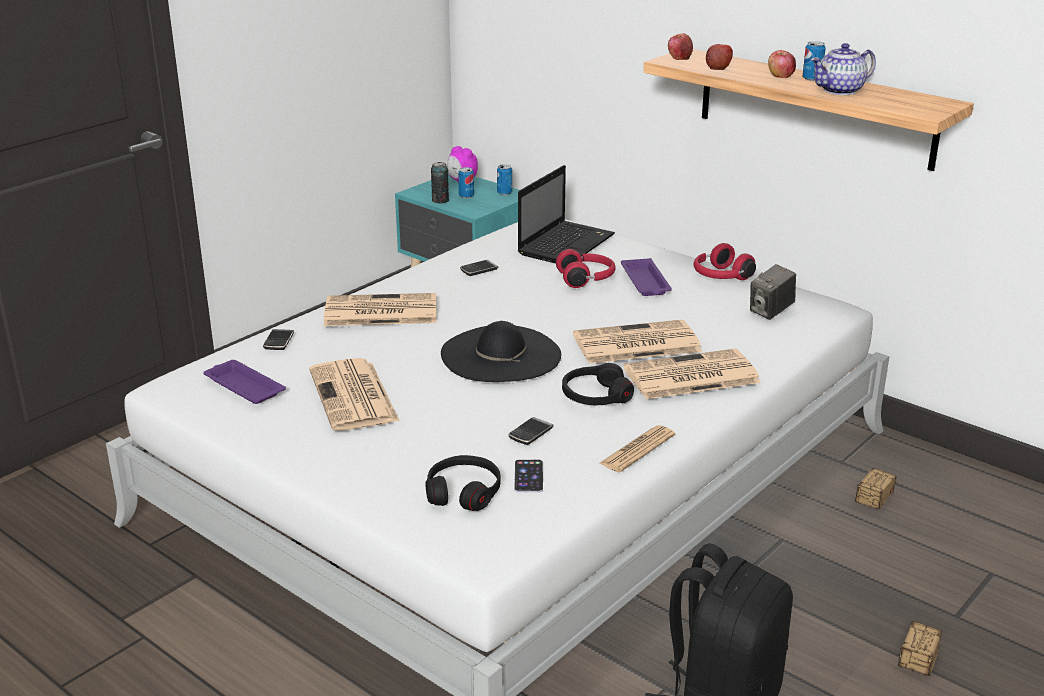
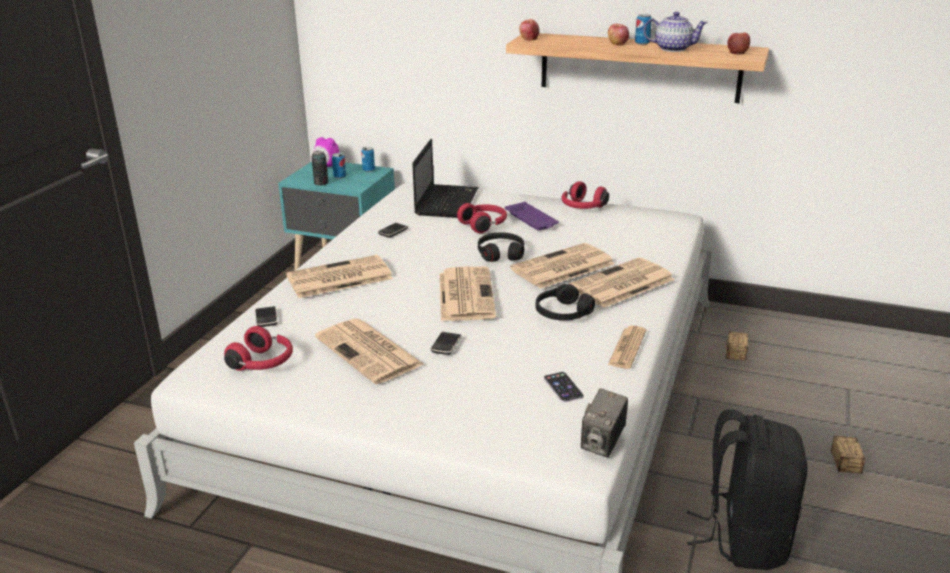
camera: 20 degrees left, 0 degrees up
(243, 387) = (263, 363): purple tray -> red headphones
(463, 492) = (522, 412): black headphones -> black headphones (501, 253)
(500, 354) = (465, 294): black hat -> newspaper
(530, 433) = (536, 352): phone -> phone (446, 345)
(718, 67) = (566, 42): apple -> apple (737, 52)
(771, 312) = (639, 226): camera -> camera (602, 443)
(840, 90) = (672, 49): teapot -> teapot turned 120 degrees counterclockwise

